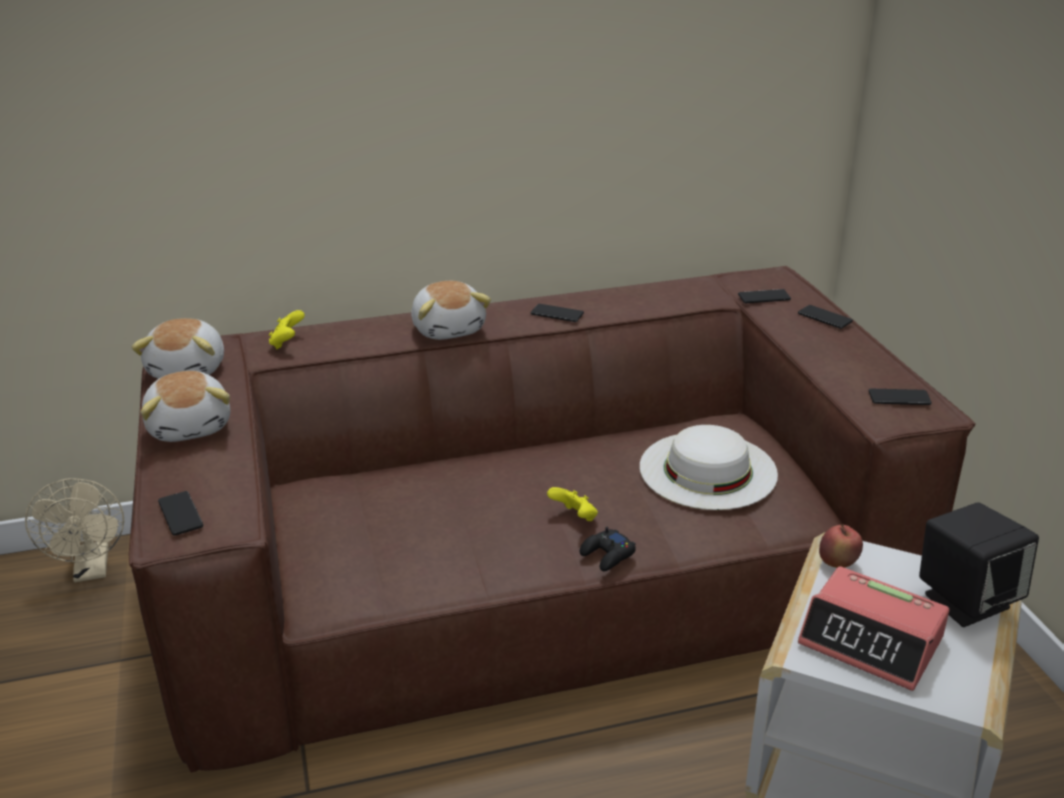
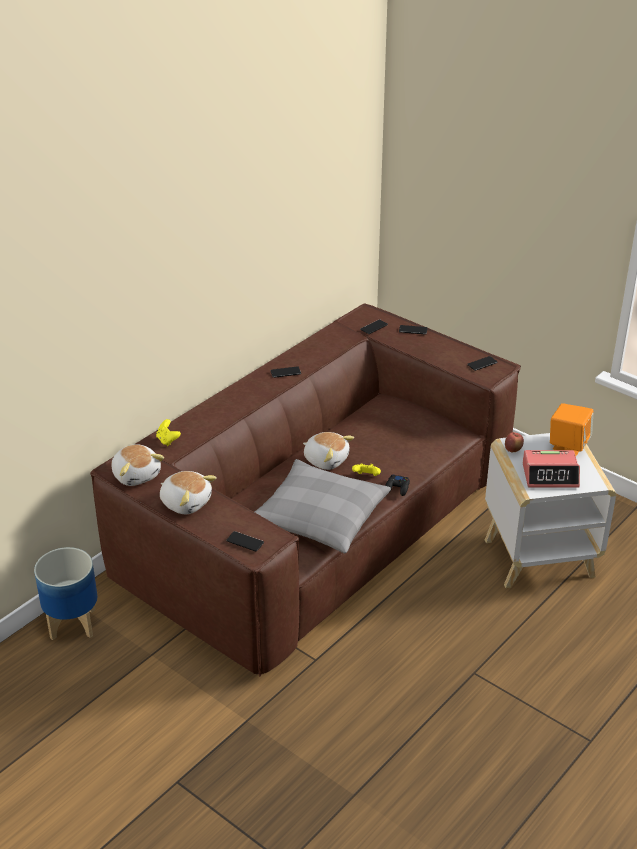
camera: 35 degrees left, 5 degrees up
(92, 570) = (73, 623): beige fan -> planter
(434, 547) = (319, 517): none -> grey pillow
(449, 329) = (241, 401): plush toy -> plush toy (326, 459)
(708, 470) = (401, 430): white hat -> none
(966, 600) = (568, 446): black speaker -> orange speaker

